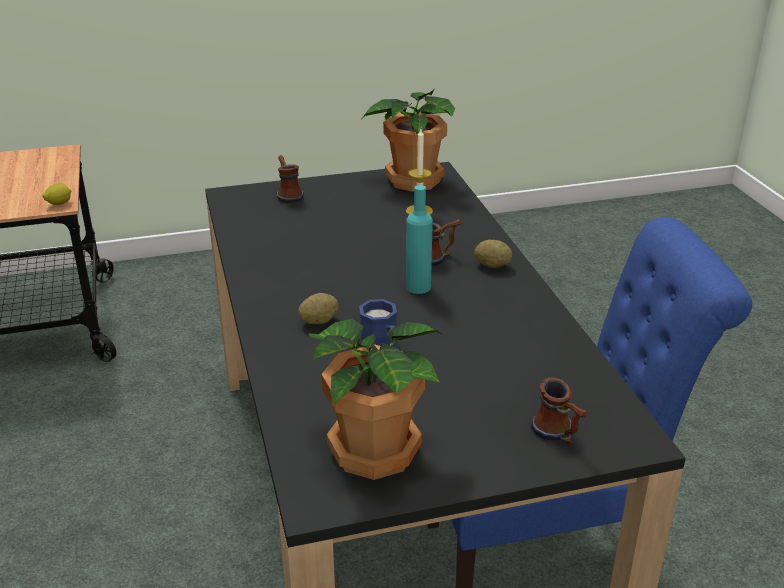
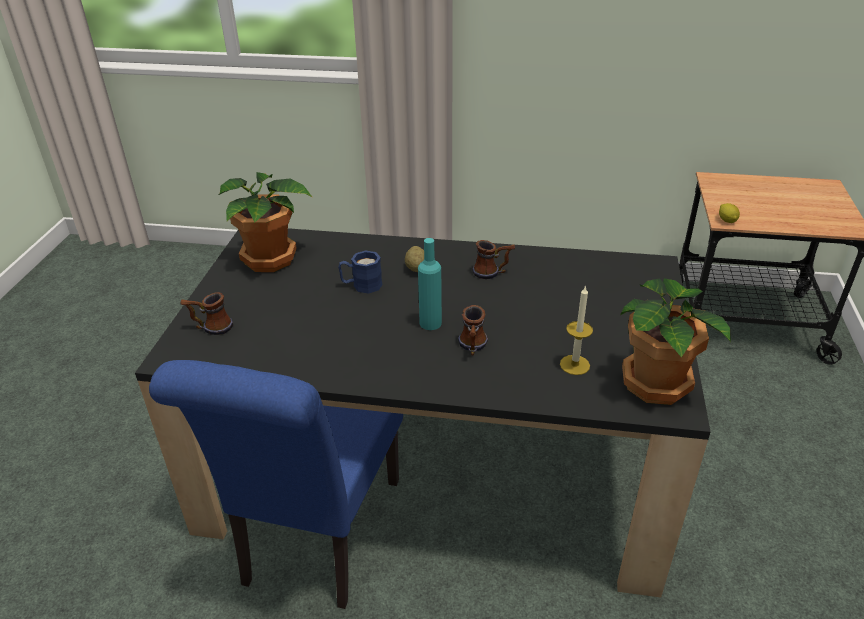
camera: 115 degrees right, 5 degrees up
(288, 194) = (647, 295): mug -> mug (492, 272)
(492, 265) = (437, 375): potato -> none

